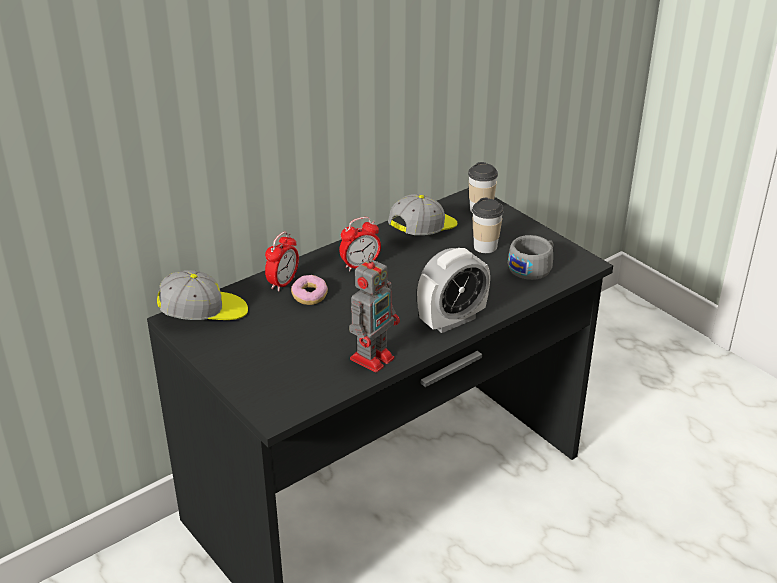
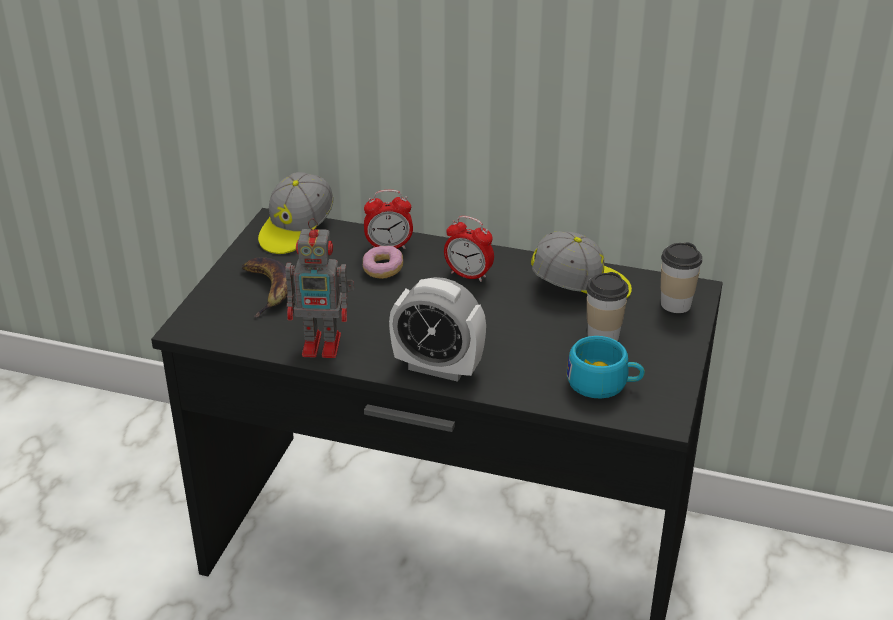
camera: 55 degrees right, 0 degrees up
(204, 314) = (296, 230): cap -> cap turned 75 degrees clockwise
(270, 357) = (267, 289): none -> banana
(533, 267) = (604, 384): grey cup -> turquoise cup

